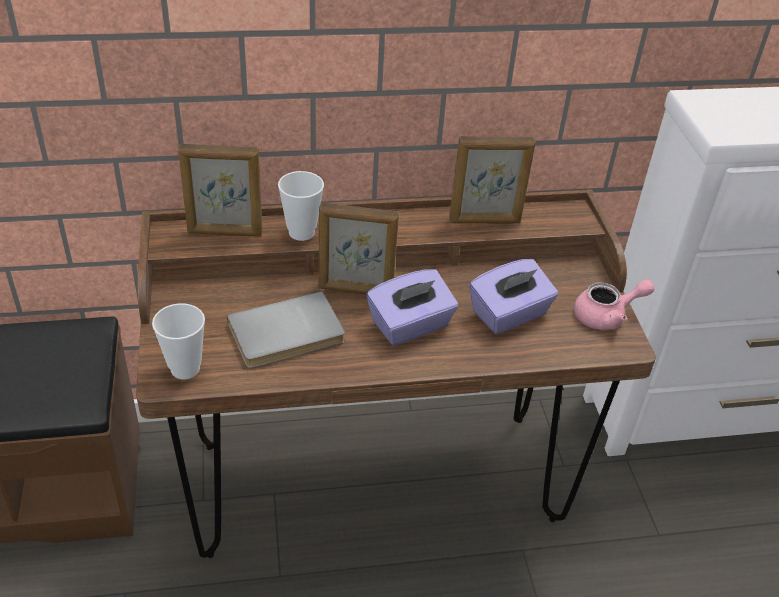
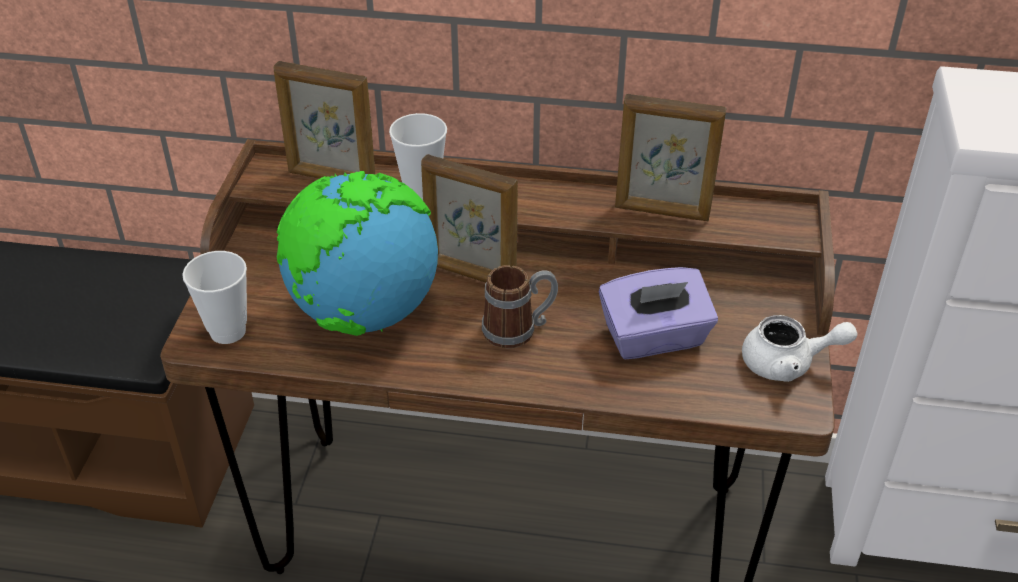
camera: 20 degrees right, 0 degrees up
(287, 335) = (363, 314): grey book -> globe
(410, 326) = (519, 329): purple tissue box -> mug
(606, 316) = (788, 363): pink teapot -> white teapot

